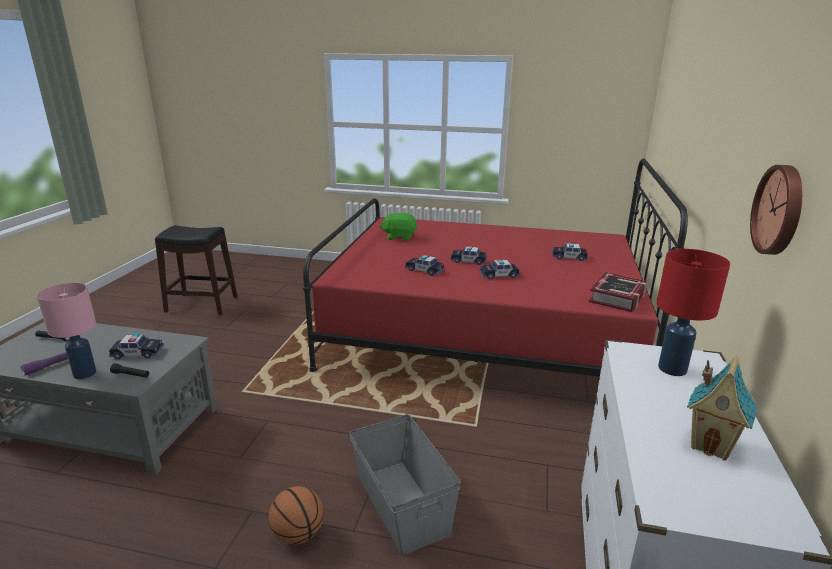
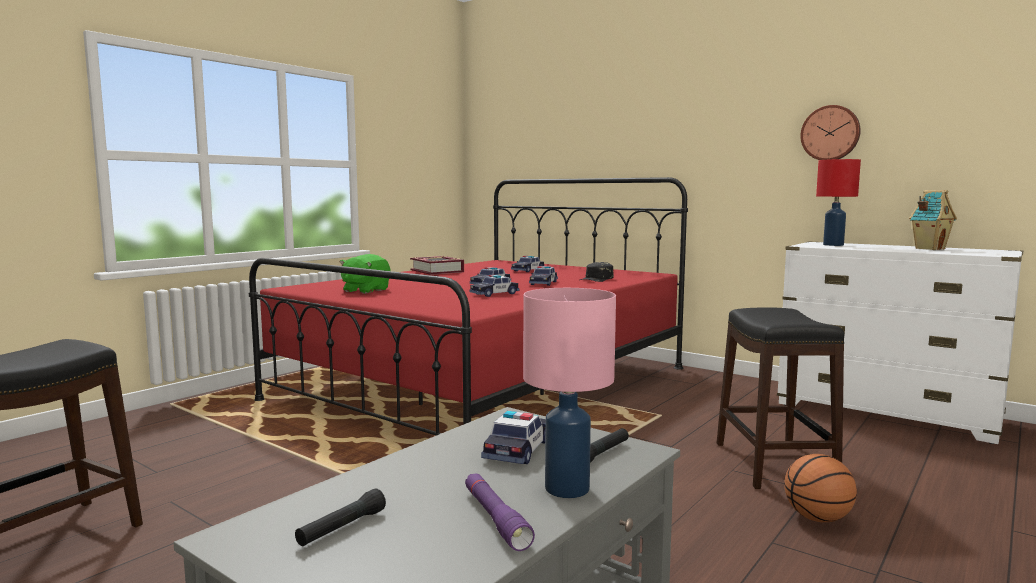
camera: 65 degrees left, 15 degrees down
(401, 504) = (774, 464): grey storage box -> black stool
(553, 289) = (597, 279): none -> black cap
(617, 298) = (632, 273): book -> book (437, 271)

